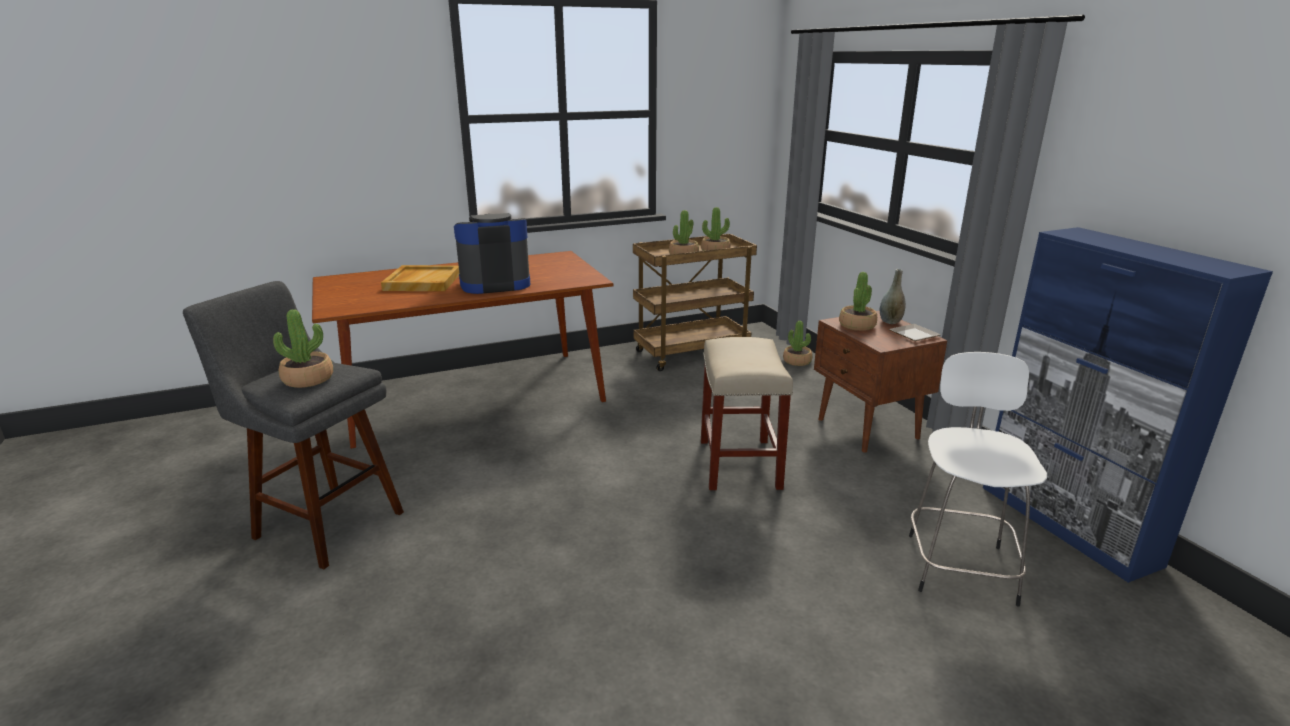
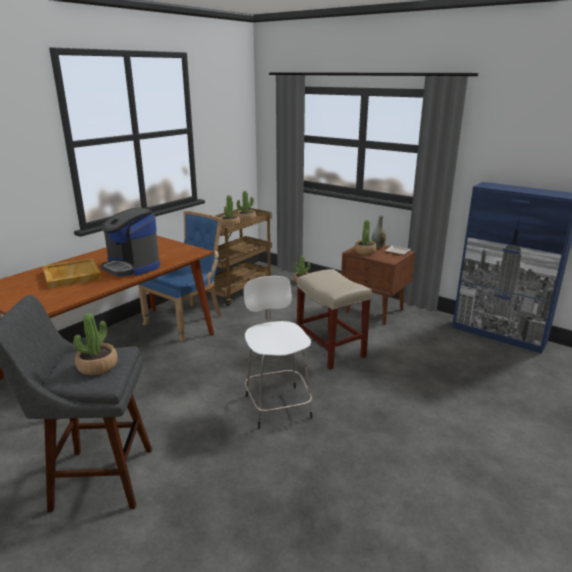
camera: 30 degrees left, 0 degrees up
(495, 283) = (132, 266): coffee machine -> coffee machine turned 90 degrees counterclockwise
(592, 376) = (187, 320): none -> blue chair
(960, 565) = (477, 368): white stool -> white stool (277, 404)

